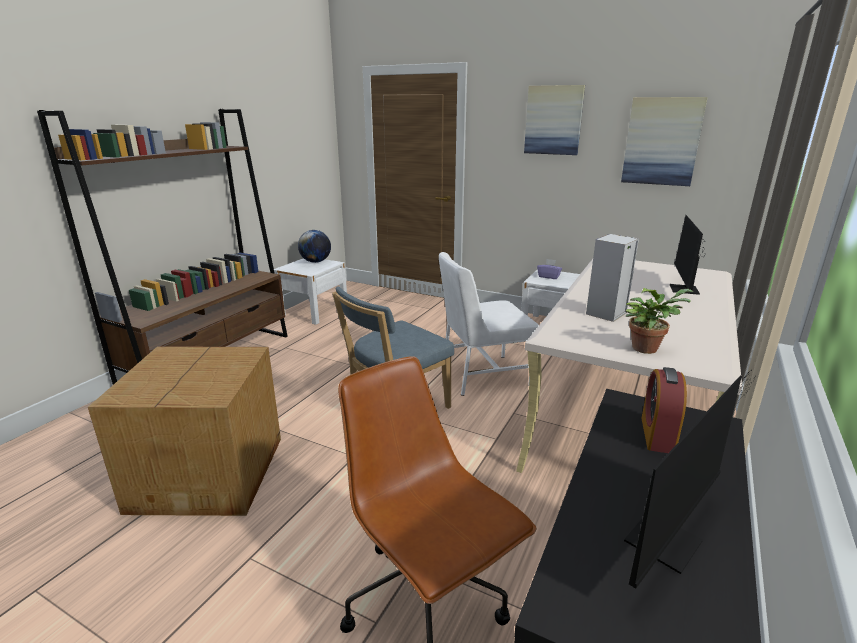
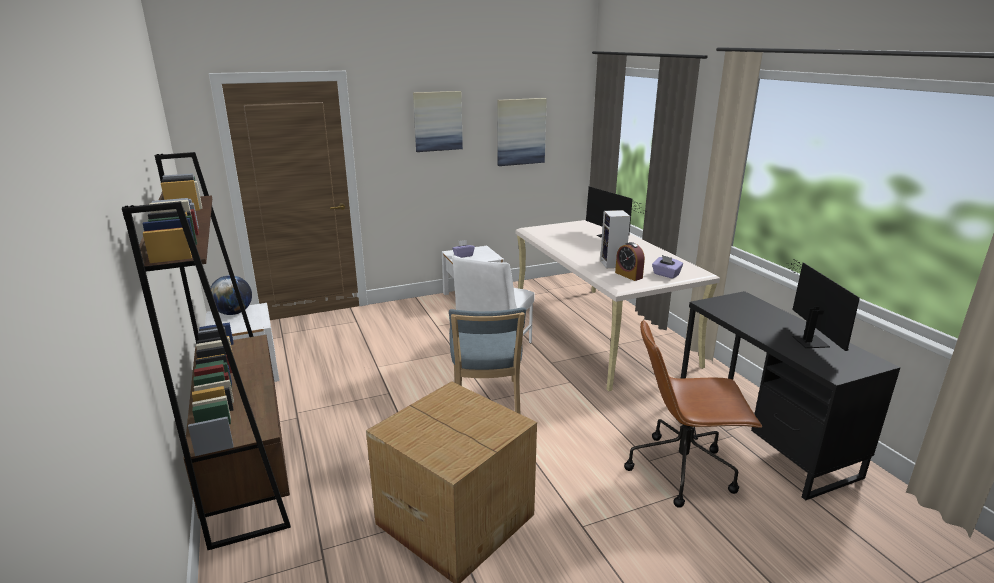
camera: 50 degrees left, 0 degrees up
(646, 347) = (666, 275): potted plant -> purple tissue box
(657, 434) = (741, 310): alarm clock -> alarm clock (628, 275)

